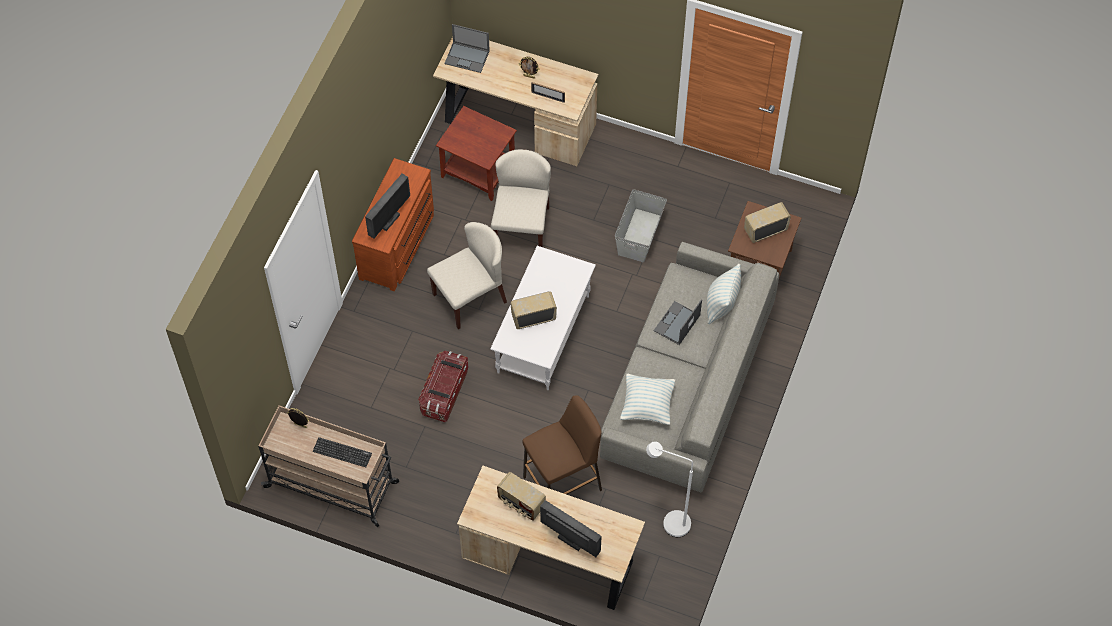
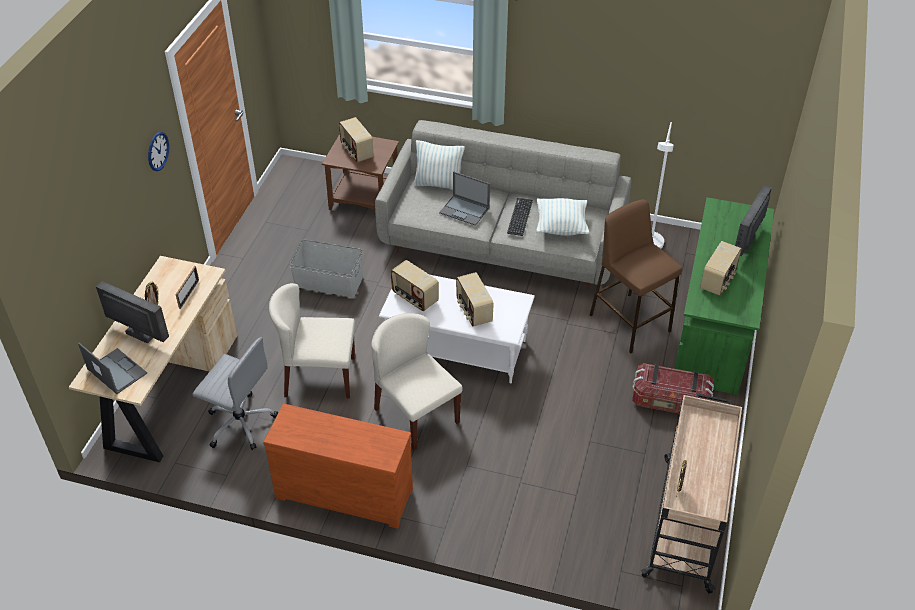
camera: 95 degrees left, 15 degrees down
(342, 452) = (701, 443): keyboard -> keyboard (519, 217)
(389, 221) = (362, 436): monitor -> monitor (139, 336)
(444, 393) = (544, 427): storage box -> storage box (670, 402)
(467, 57) = (116, 371): laptop -> laptop turned 60 degrees counterclockwise
(477, 172) = (240, 423): brown side table -> grey office chair
(551, 560) = (715, 326): beige desk -> green desk
(555, 273) = (414, 298): none -> radio
(639, 31) = (158, 151): none -> wall clock

